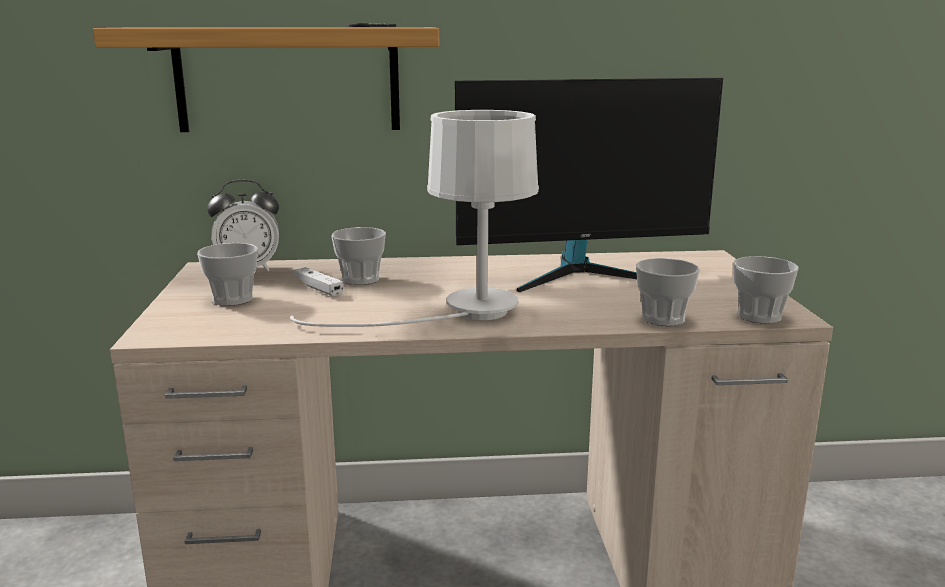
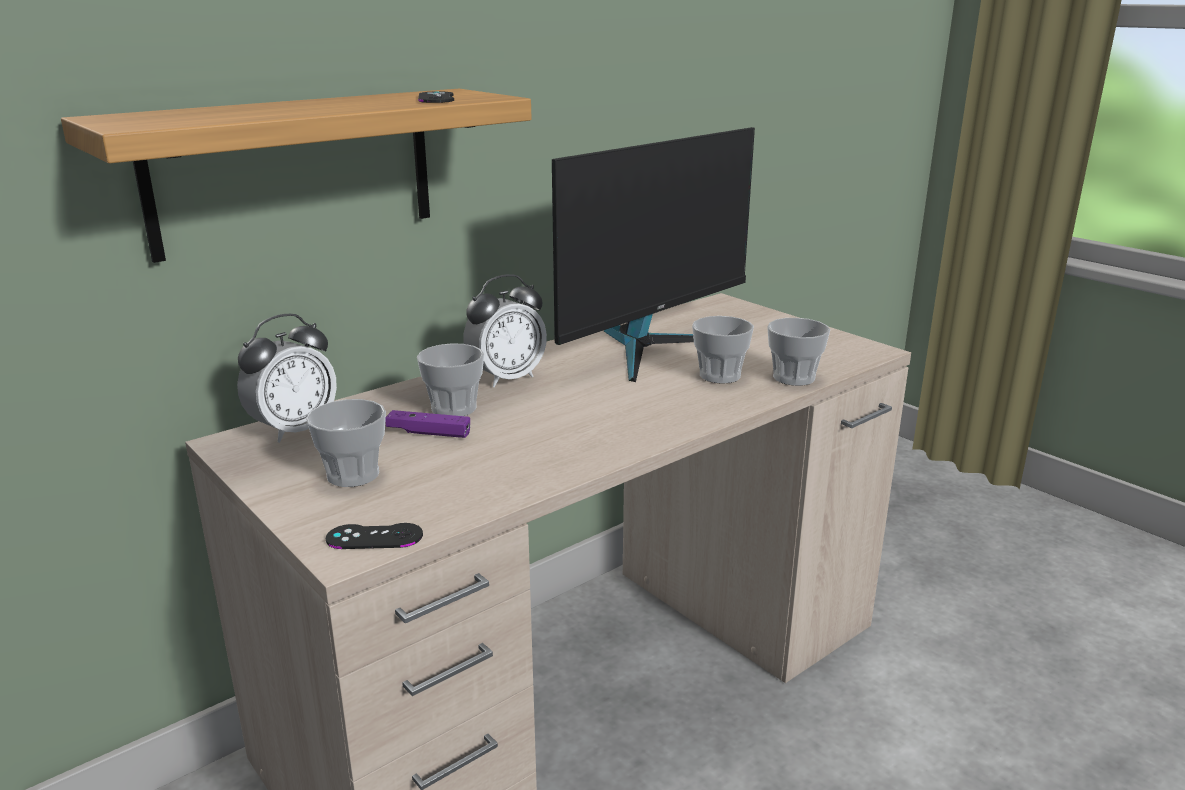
camera: 35 degrees left, 5 degrees up
(179, 333) = (374, 537): none -> black game controller
(318, 288) = (428, 433): white game controller -> purple game controller
(430, 270) = (506, 378): none -> alarm clock
(462, 315) = (630, 422): white table lamp -> none
(759, 316) = (853, 356): cup -> cup (720, 375)

